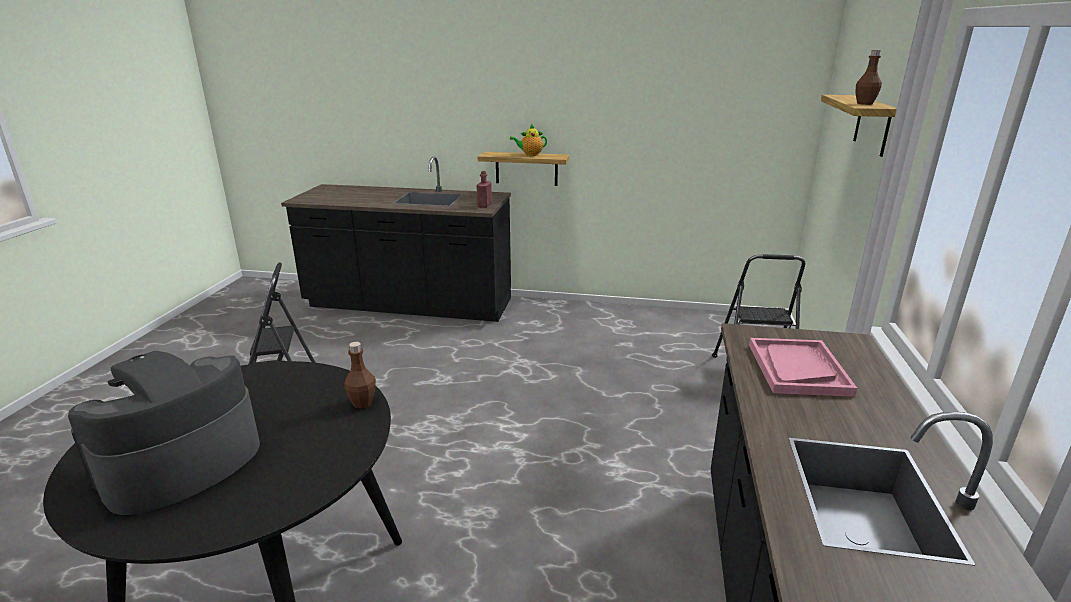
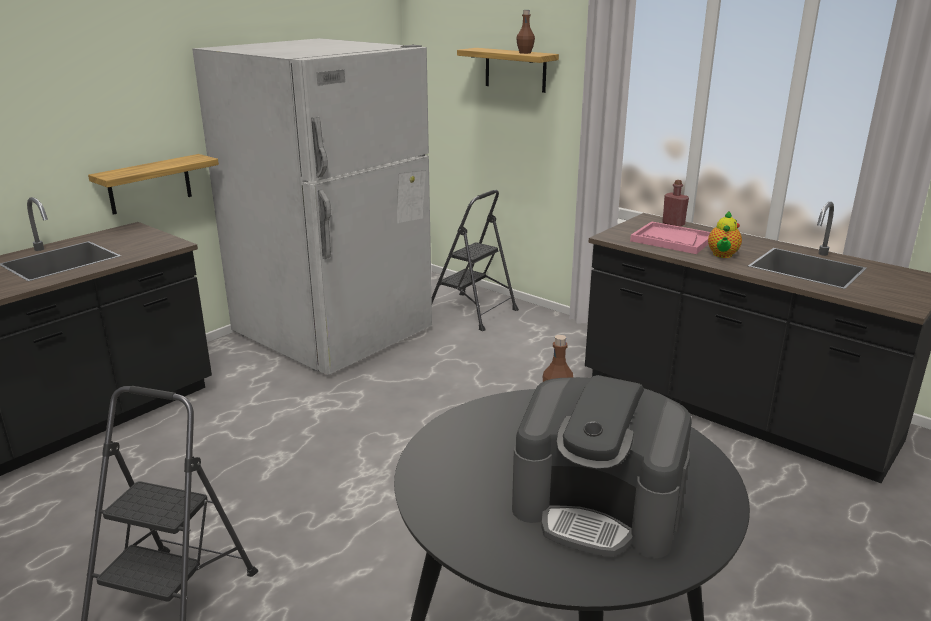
camera: 60 degrees left, 0 degrees up
(180, 463) = (598, 509): coffee machine -> coffee machine turned 45 degrees counterclockwise
(484, 205) = (160, 241): red bottle -> red bottle (673, 224)
(530, 155) = (162, 164): teapot -> teapot (722, 255)
(625, 331) = (334, 331): none -> white fridge

